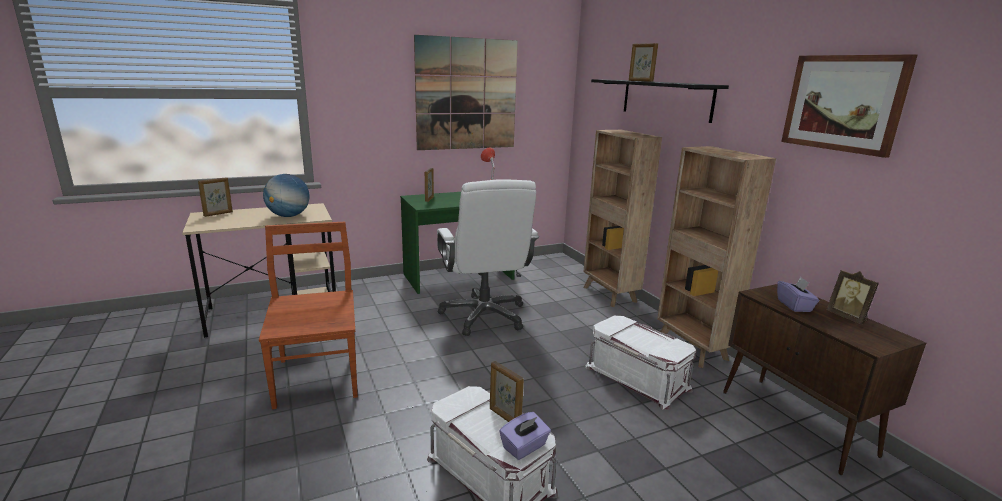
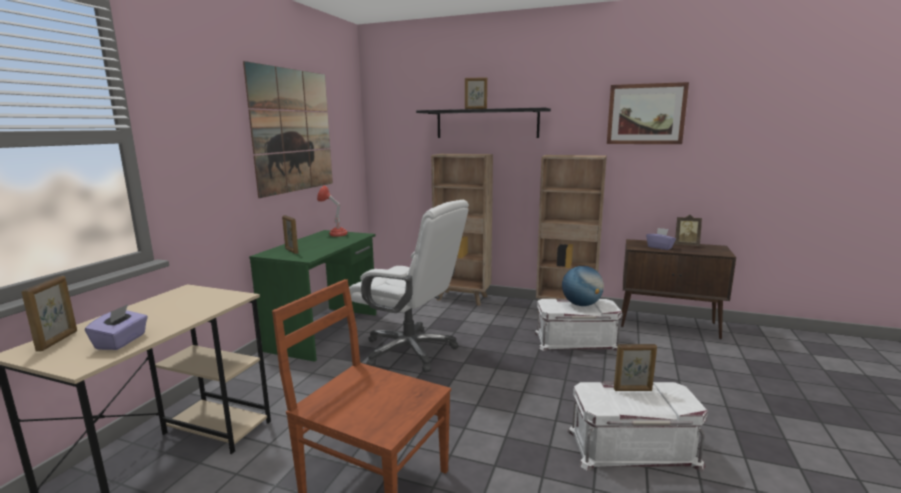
camera: 45 degrees left, 5 degrees down
(289, 216) = (189, 307): globe -> globe (581, 304)
(524, 447) = (681, 397): purple tissue box -> purple tissue box (121, 341)

